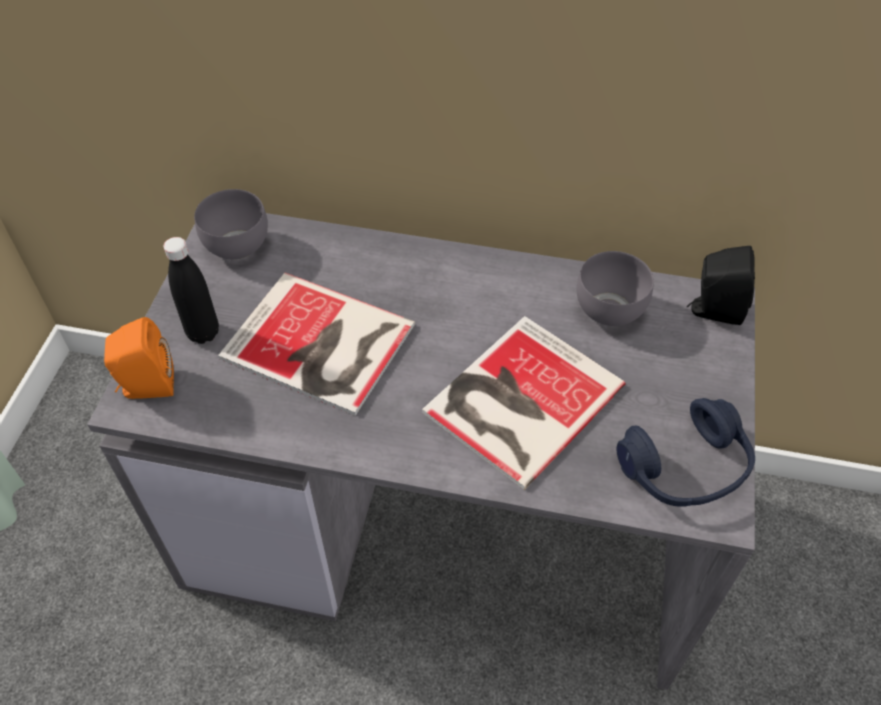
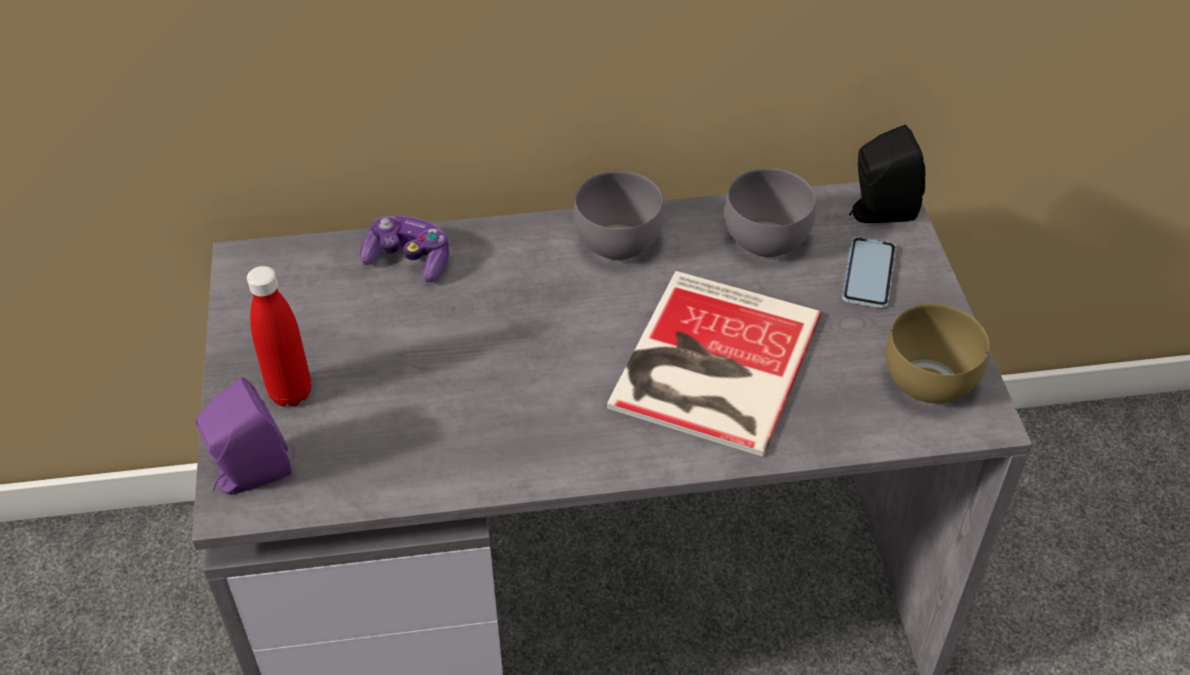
camera: 20 degrees left, 5 degrees down
(147, 387) = (249, 475): orange speaker -> purple speaker
(203, 333) = (290, 393): black bottle -> red bottle
(239, 248) = (285, 283): grey bowl -> grey bowl (621, 245)
(320, 346) = (447, 368): book -> none
(332, 253) = (409, 260): none -> game controller
(681, 361) = (869, 274): none -> phone
(685, 467) = (924, 383): blue headphones -> brown bowl

